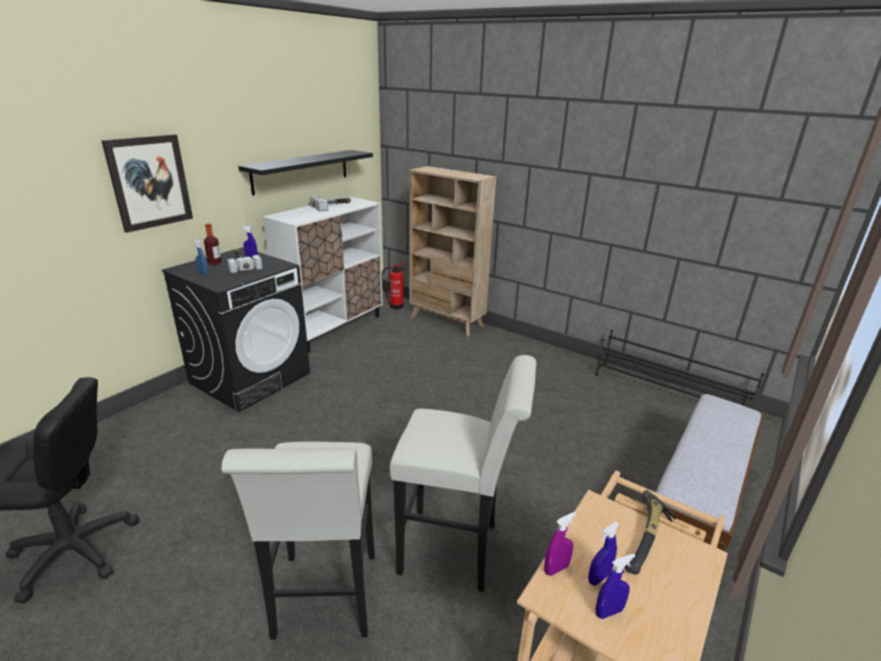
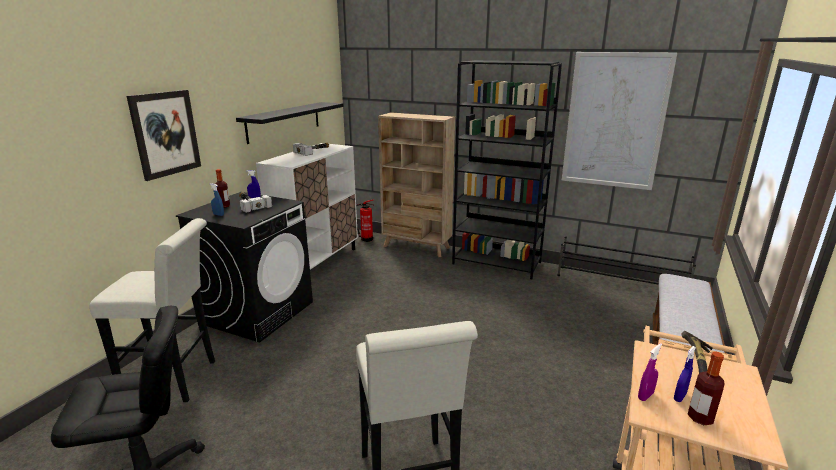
camera: 10 degrees left, 5 degrees down
(457, 550) = (504, 425): white stool -> white stool (177, 380)
(530, 351) = (497, 263): none -> black bookcase
(608, 612) = (700, 418): blue spray bottle -> bottle
(682, 197) = (614, 121): none -> picture

